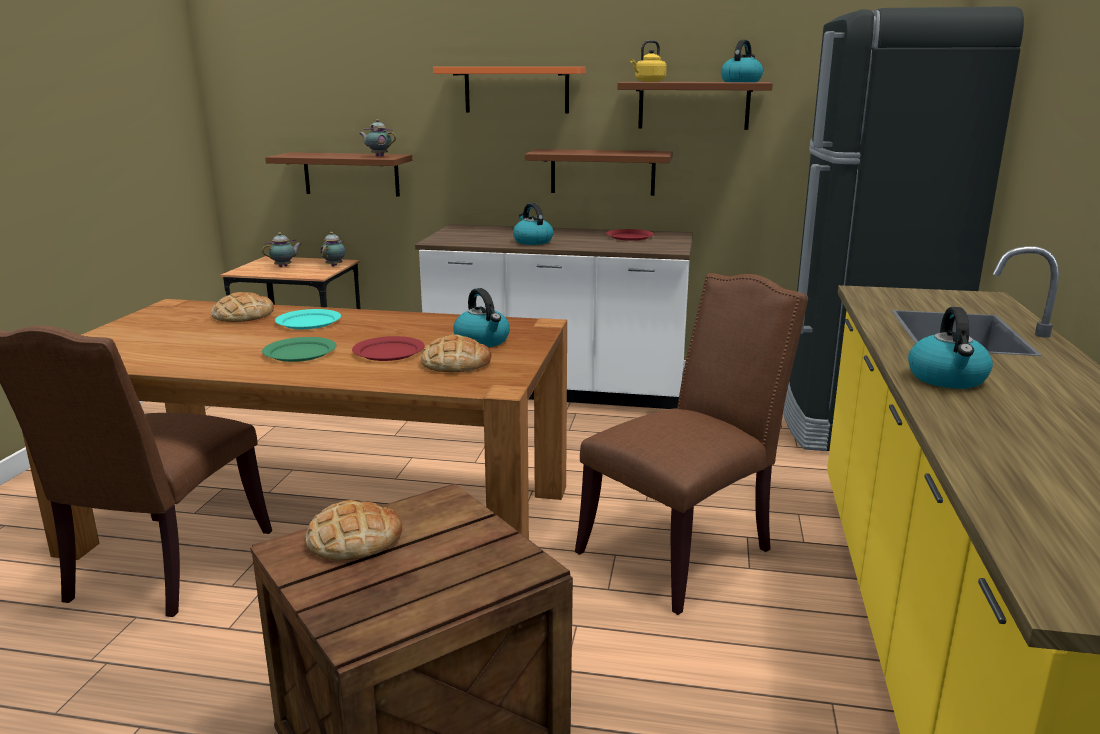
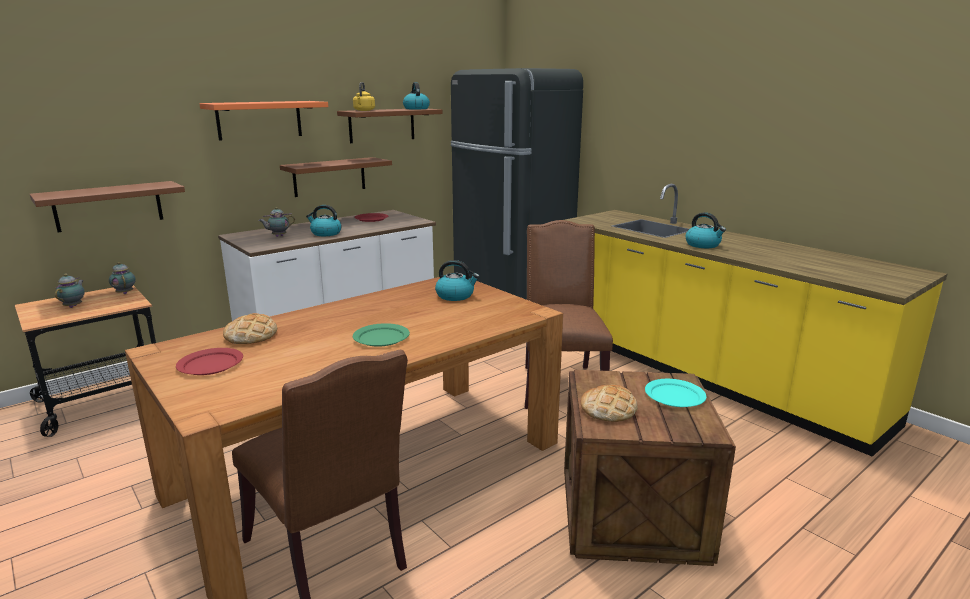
camera: 50 degrees left, 0 degrees up
(308, 322) = (316, 322): turquoise plate -> turquoise plate (674, 395)
(378, 156) = (153, 185): teapot -> teapot (278, 236)
(388, 351) = (429, 318): red plate -> red plate (210, 364)
(455, 363) = (481, 310): bread -> none

